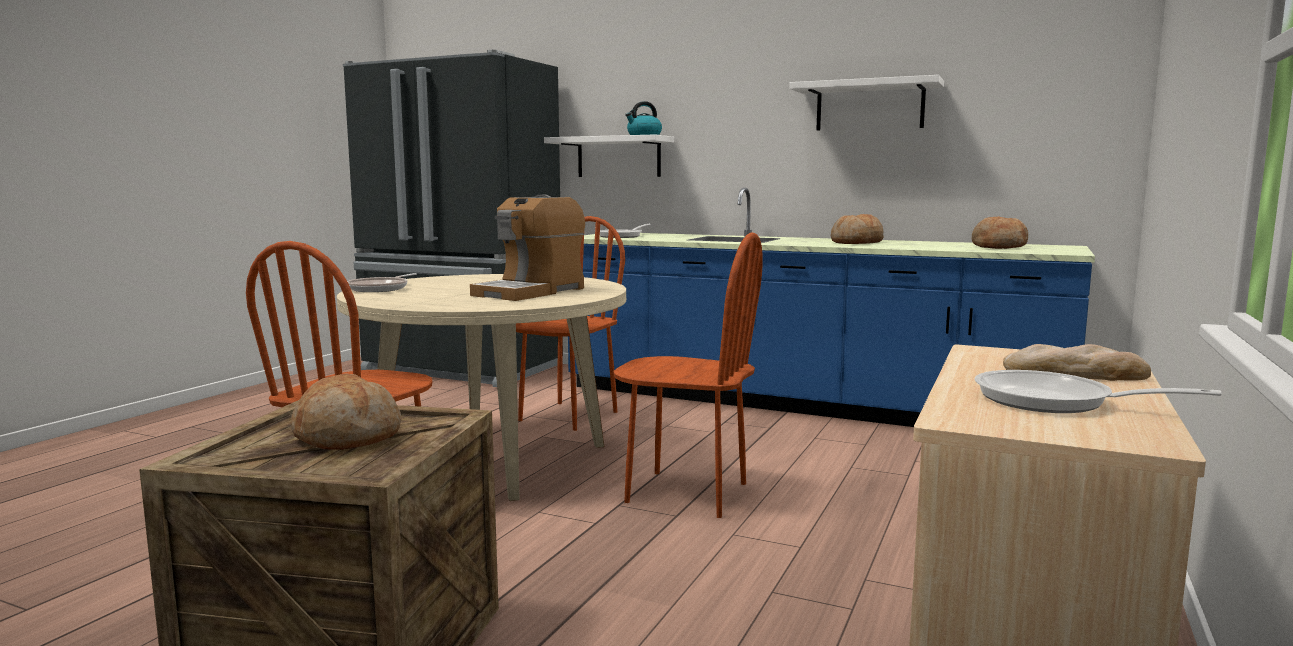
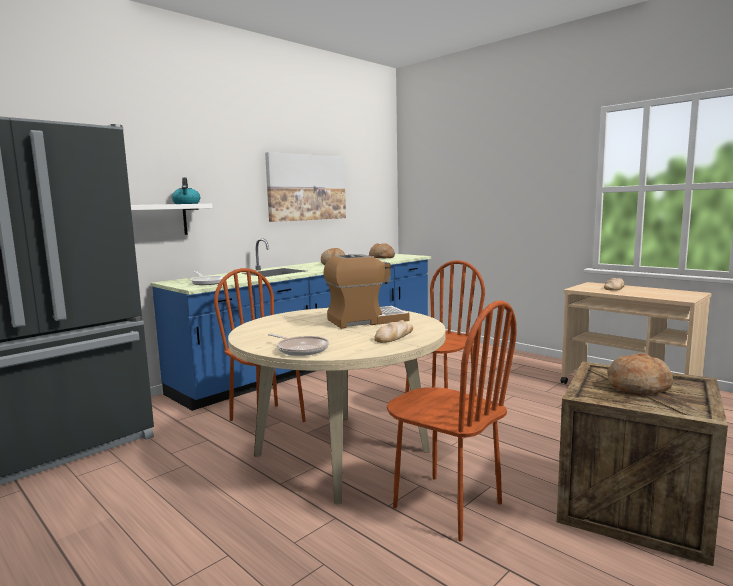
camera: 70 degrees left, 0 degrees up
(444, 301) = (394, 336): none -> bread
(531, 292) = (365, 320): coffee machine -> coffee machine turned 75 degrees counterclockwise
(869, 106) = (306, 187): white shelf -> picture
(1055, 401) = (655, 292): frying pan -> none

